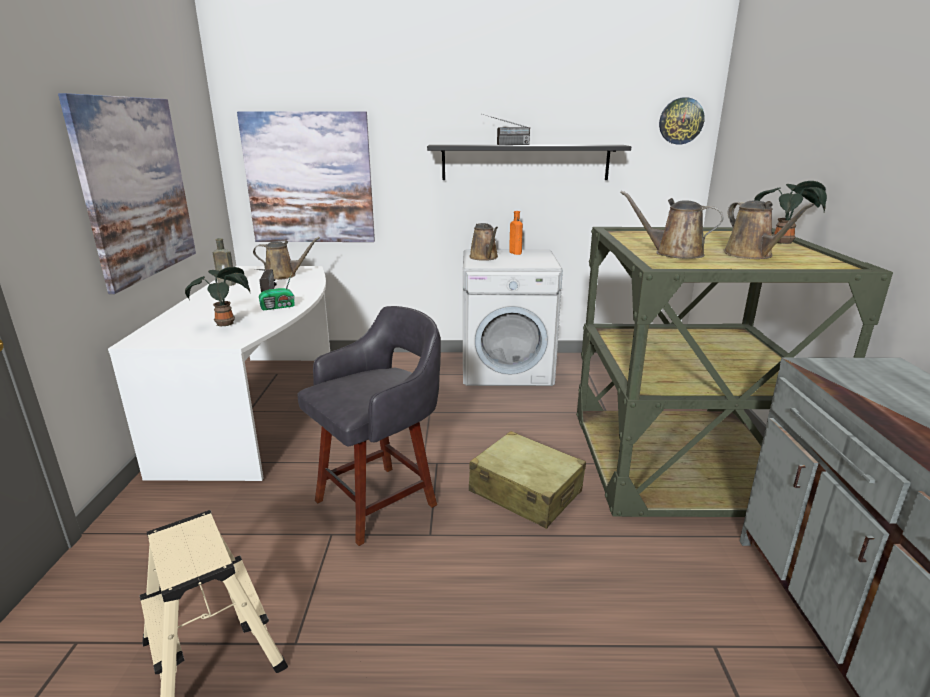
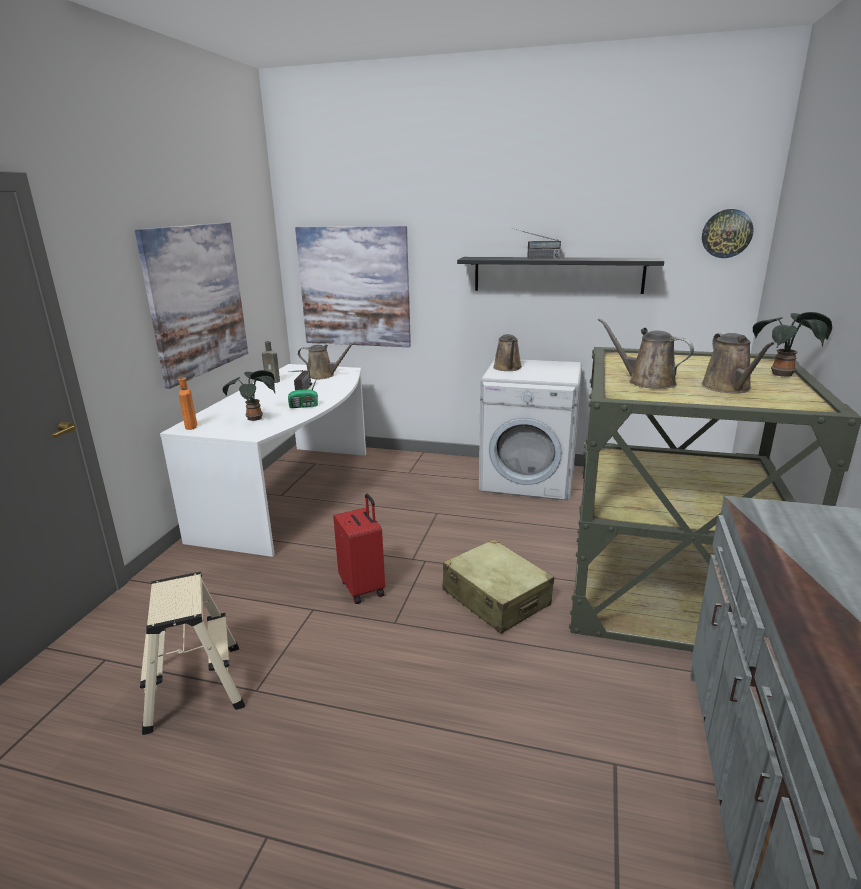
camera: 15 degrees right, 0 degrees up
(381, 501) = (363, 588): grey stool -> red suitcase
(514, 252) = (541, 364): orange bottle -> orange bottle (191, 426)

